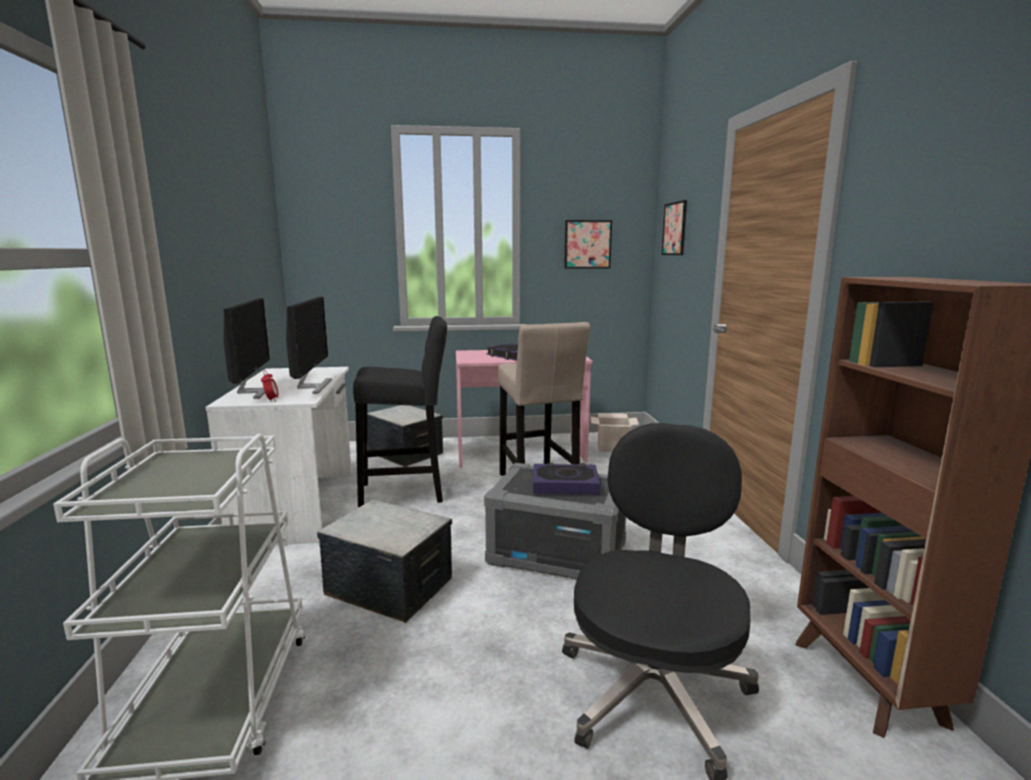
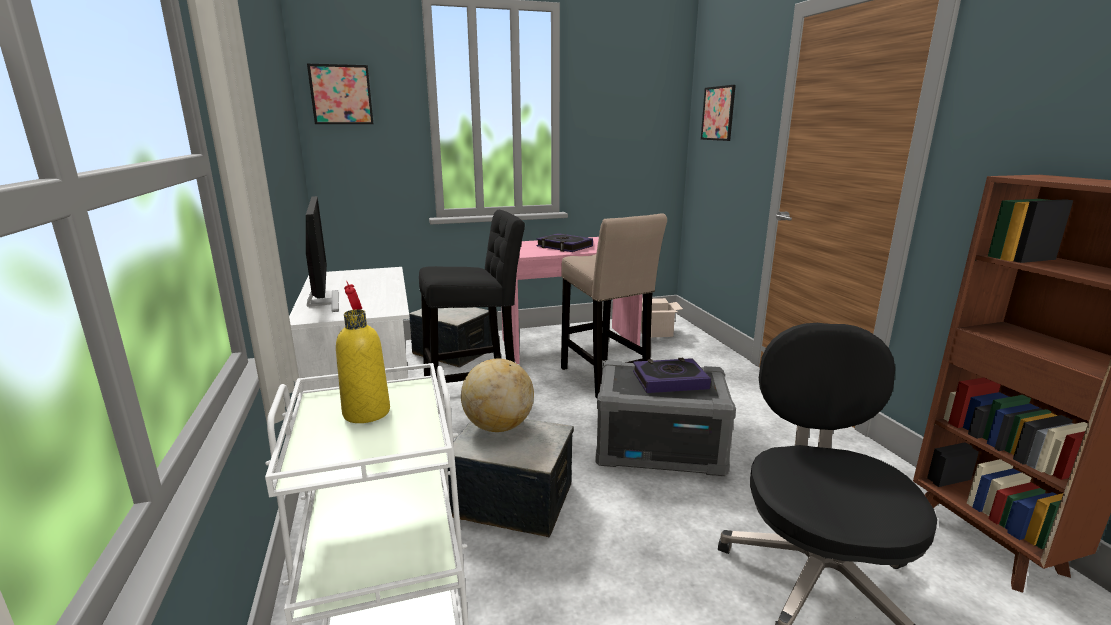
camera: 10 degrees left, 5 degrees up
(191, 470) = (366, 412): none -> yellow bottle
(312, 386) = (385, 293): monitor -> none
(381, 513) = (498, 426): none -> globe
(587, 244) = (626, 128): picture -> picture (341, 94)

